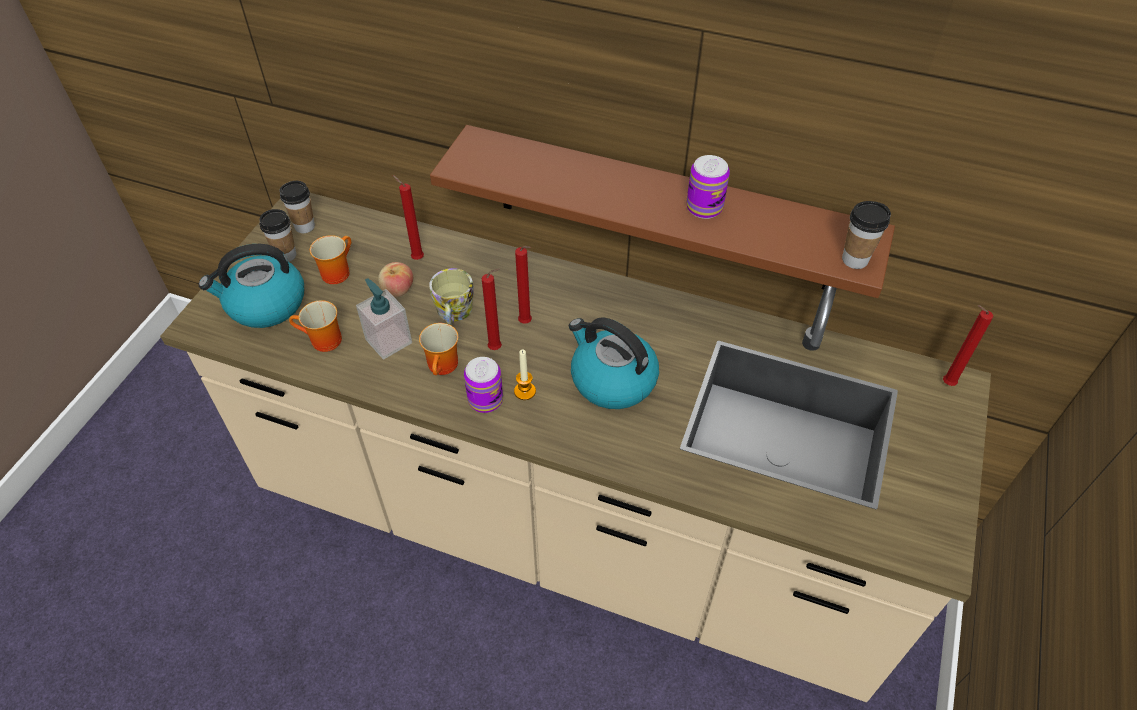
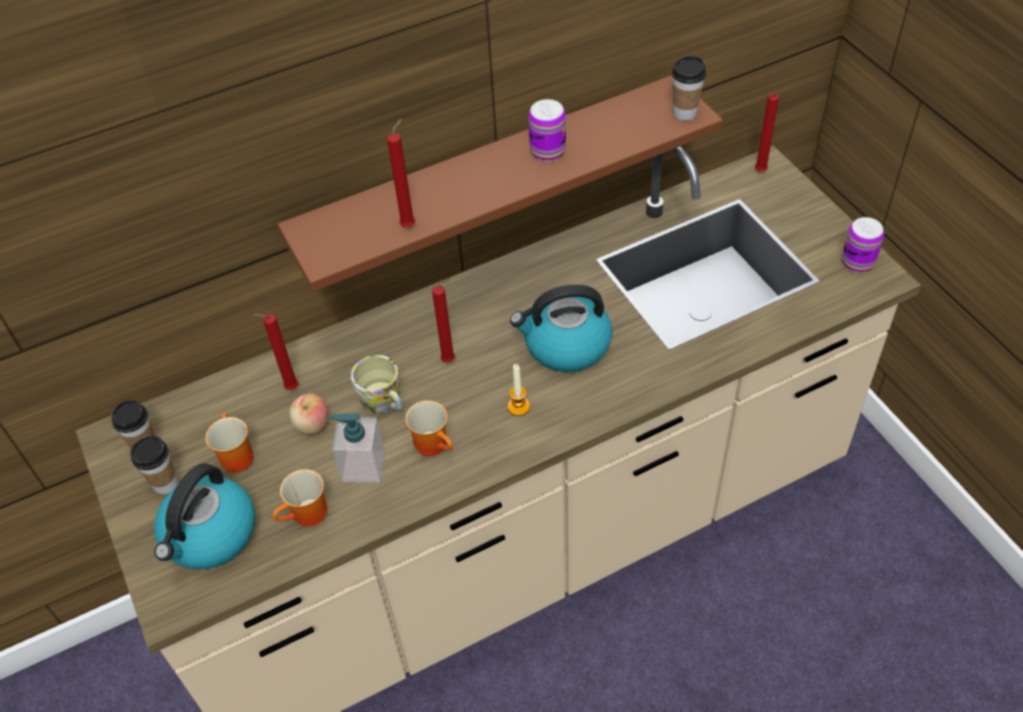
camera: 45 degrees left, 0 degrees up
(485, 400) = (500, 438): can -> can (857, 261)
(497, 348) = (455, 396): red candle -> red candle (410, 225)

